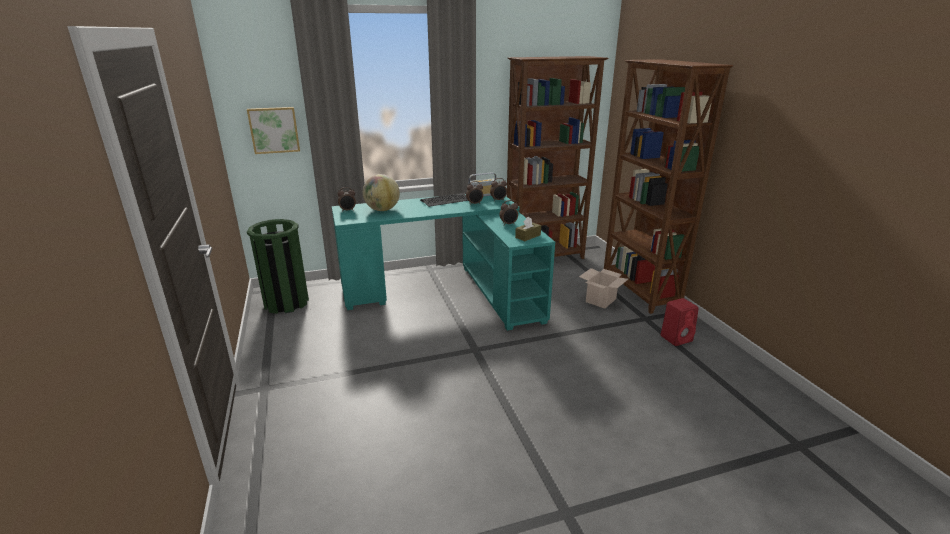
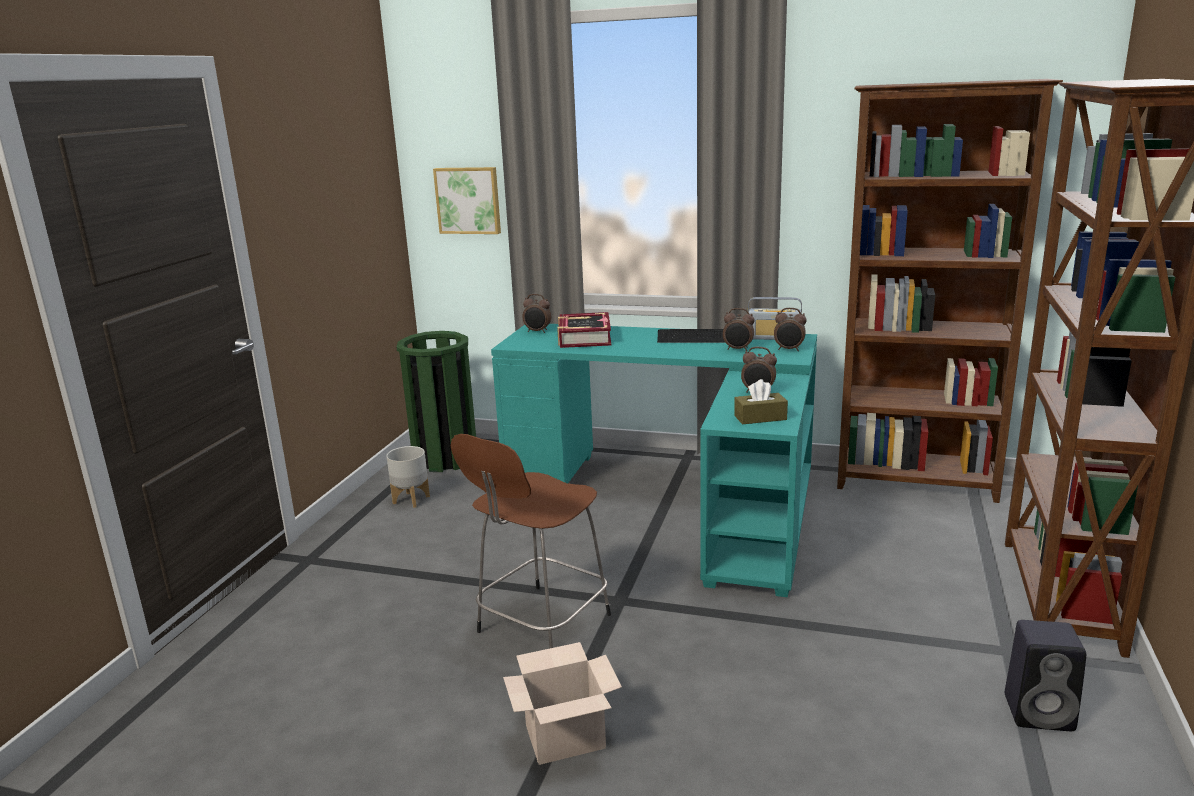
camera: 35 degrees right, 5 degrees down
(293, 333) = (411, 500): none -> grey planter
(382, 210) = (584, 338): globe -> book
(451, 375) = (541, 626): none -> brown stool
(600, 300) = (946, 587): cardboard box -> cardboard box (566, 736)
(676, 338) = (1041, 713): red speaker -> black speaker

